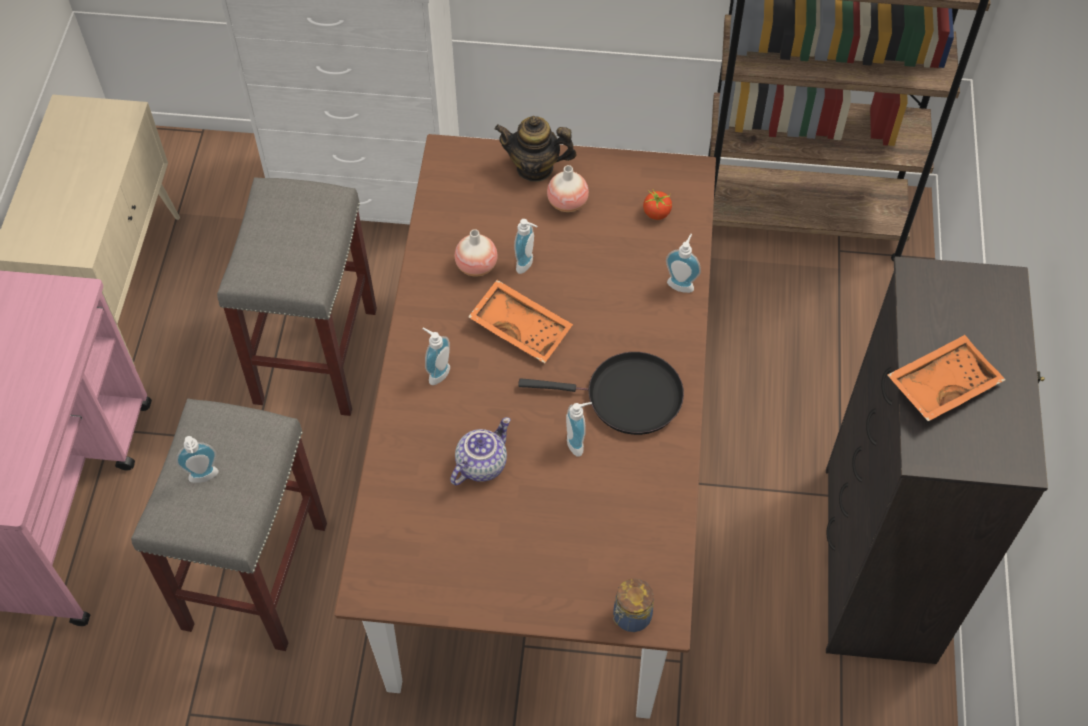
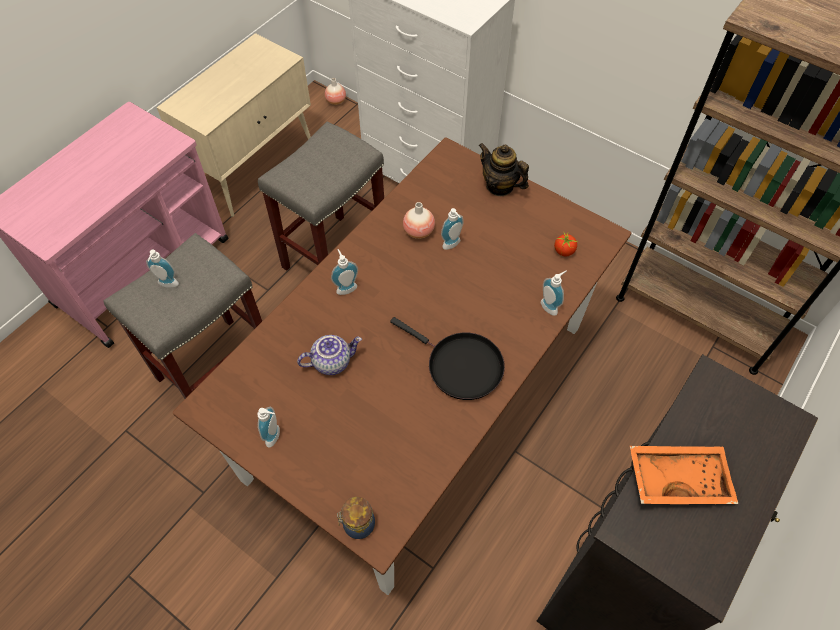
camera: 30 degrees right, 0 degrees up
(521, 327) = (421, 284): orange tray -> none
(567, 203) = (506, 217): vase -> vase (336, 101)
(578, 443) = (405, 380): soap dispenser -> soap dispenser (275, 437)

